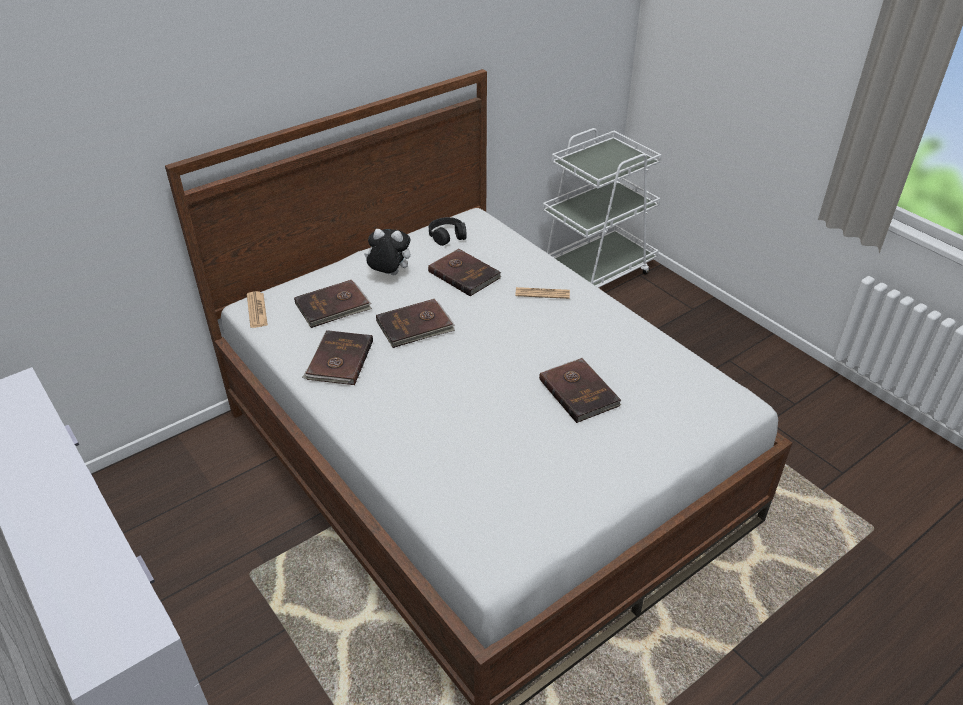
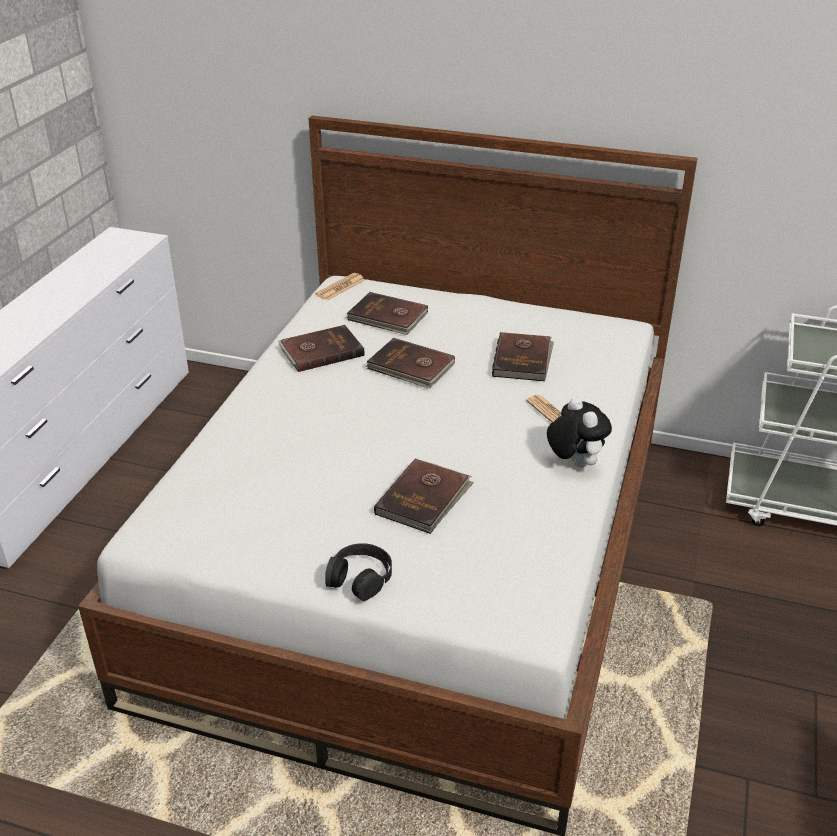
camera: 55 degrees right, 5 degrees down
(389, 275) = (468, 323): plush toy -> plush toy (574, 463)
(447, 235) = (571, 325): black headphones -> black headphones (360, 577)

